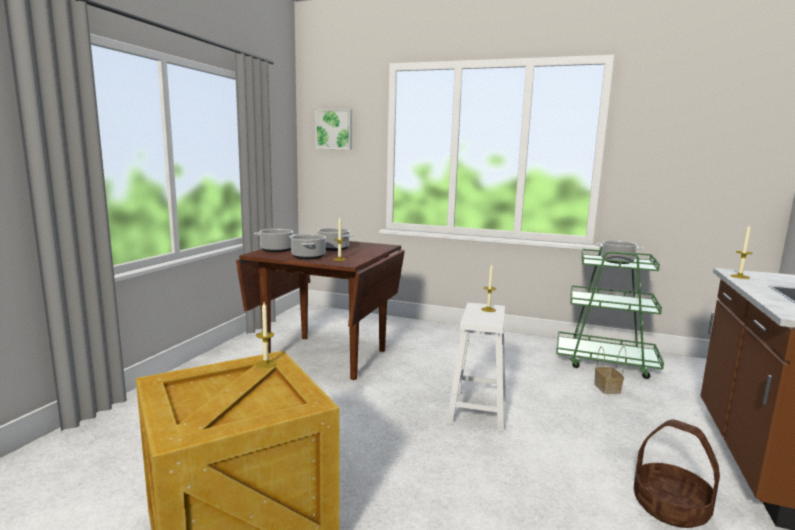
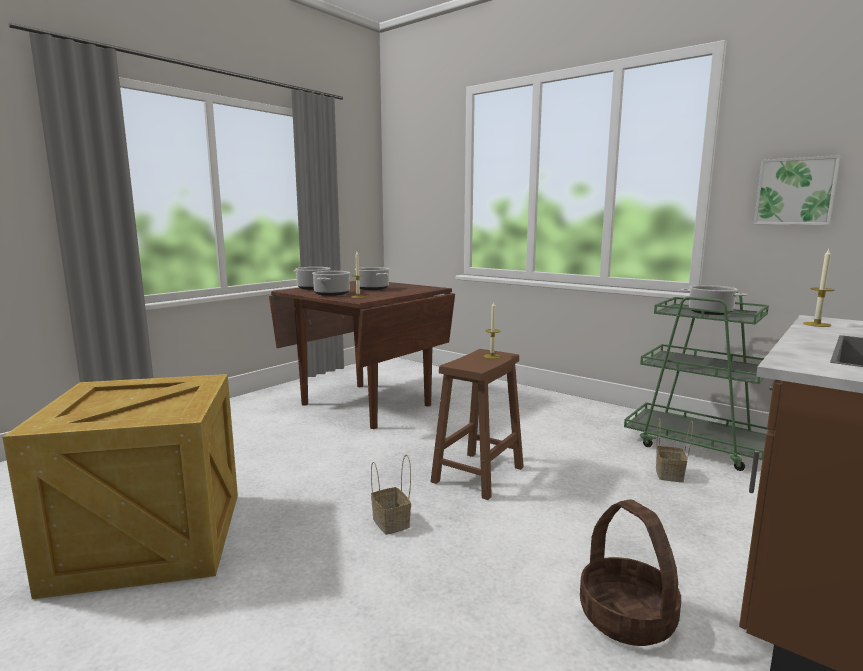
camera: 20 degrees right, 0 degrees up
(266, 364) = (194, 382): candle -> none
(334, 129) = (415, 166): picture -> picture (795, 191)
(448, 467) = (392, 523): none -> basket
(477, 409) = (478, 474): white stool -> brown stool

